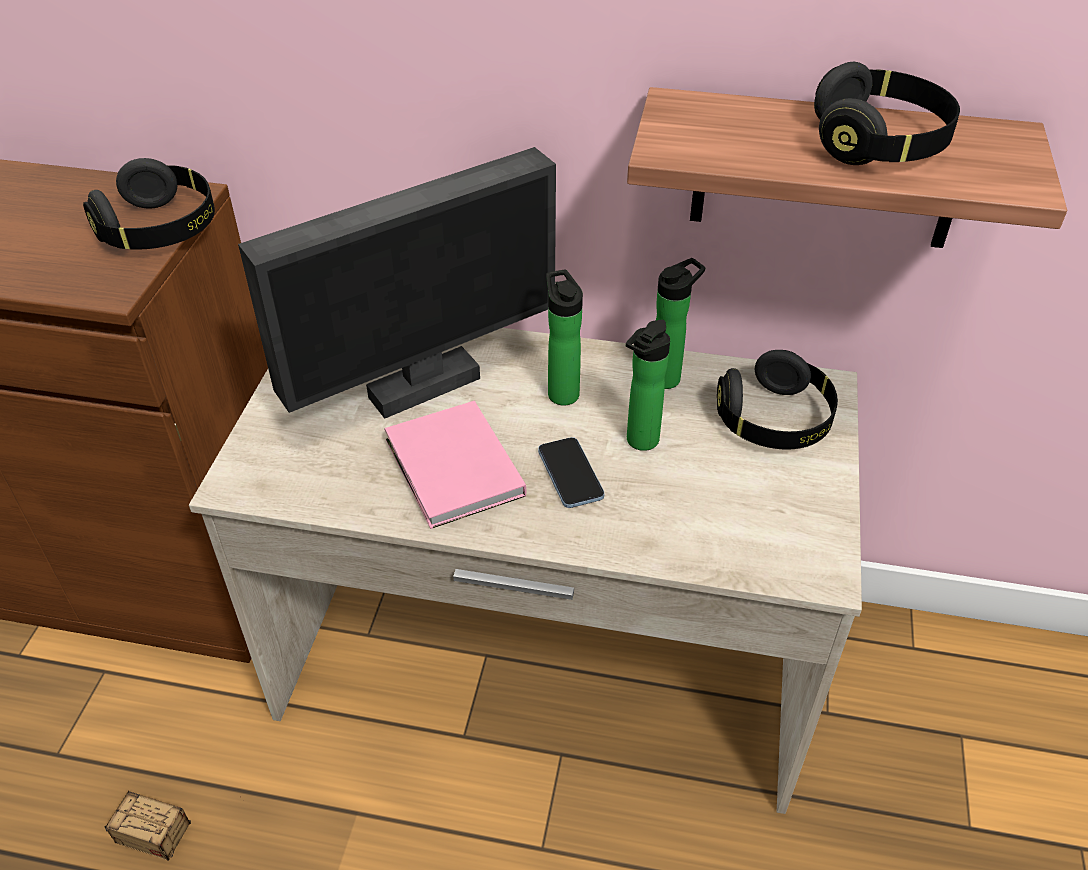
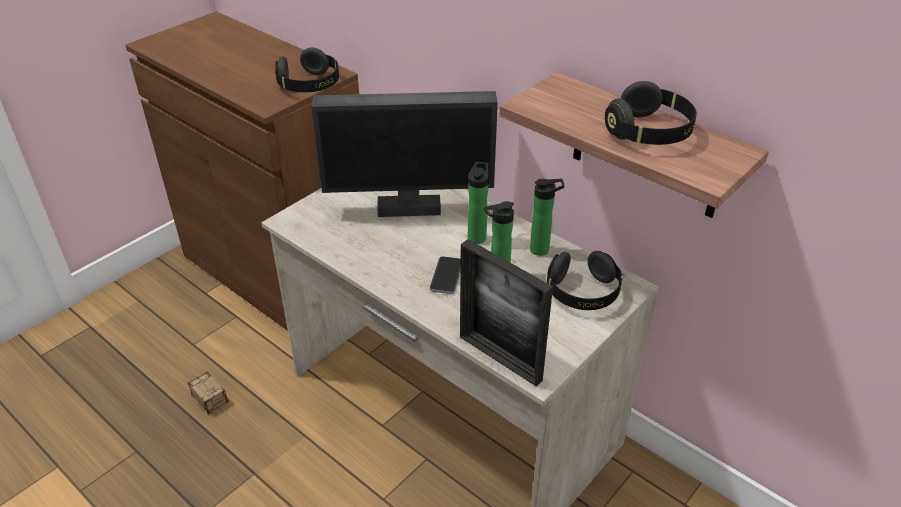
camera: 30 degrees right, 5 degrees down
(453, 470) = (390, 252): pink book -> none
(751, 571) = (500, 358): none -> picture frame

